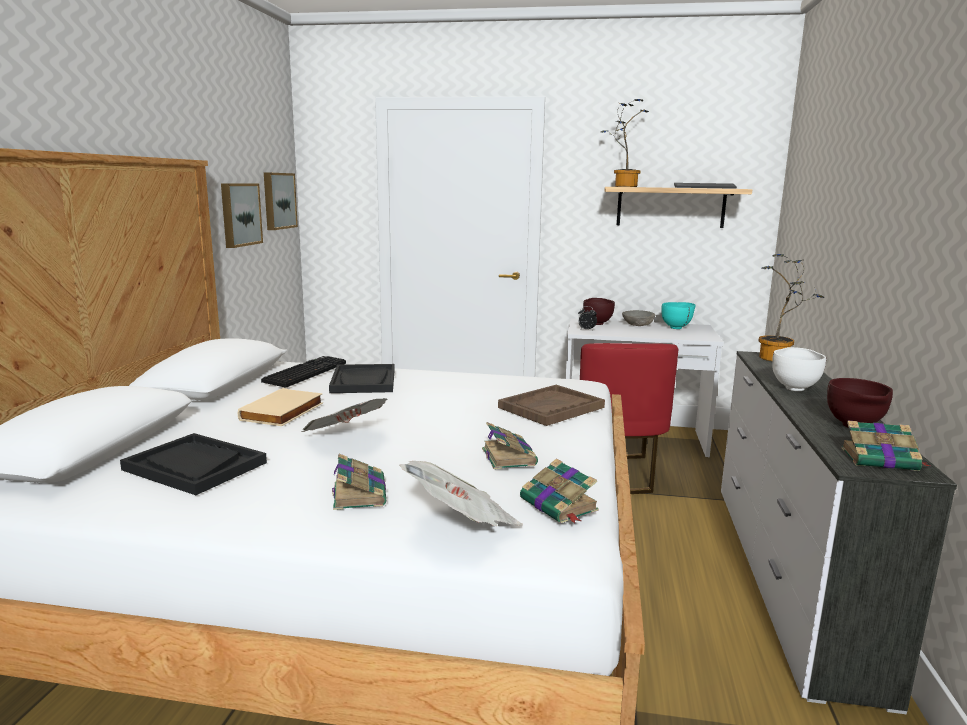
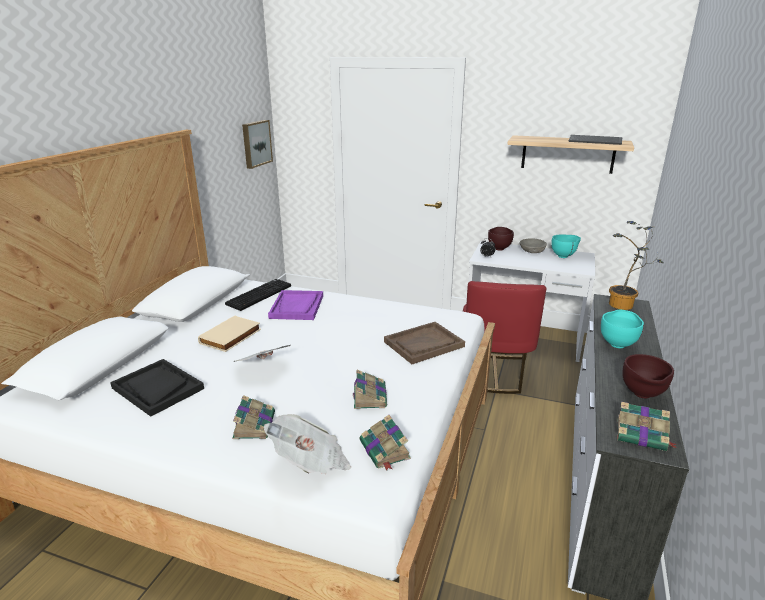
camera: 10 degrees right, 10 degrees up
(239, 214) = (222, 162): picture -> none
(363, 381) = (297, 307): black tray -> purple tray
(622, 186) = (525, 138): potted plant -> none
(794, 388) = (618, 344): white bowl -> turquoise bowl

